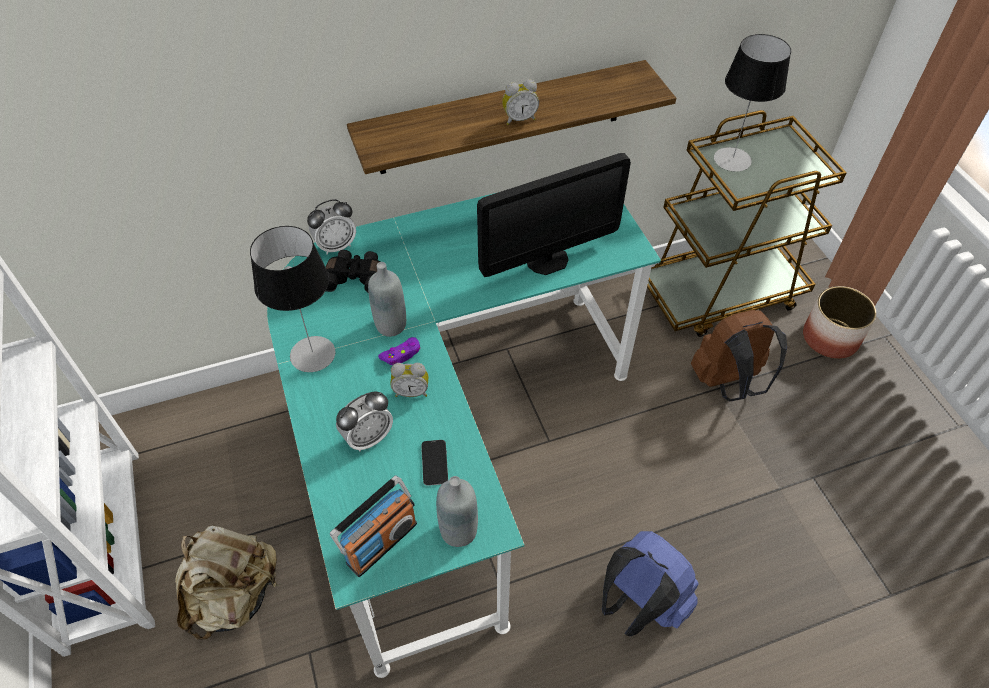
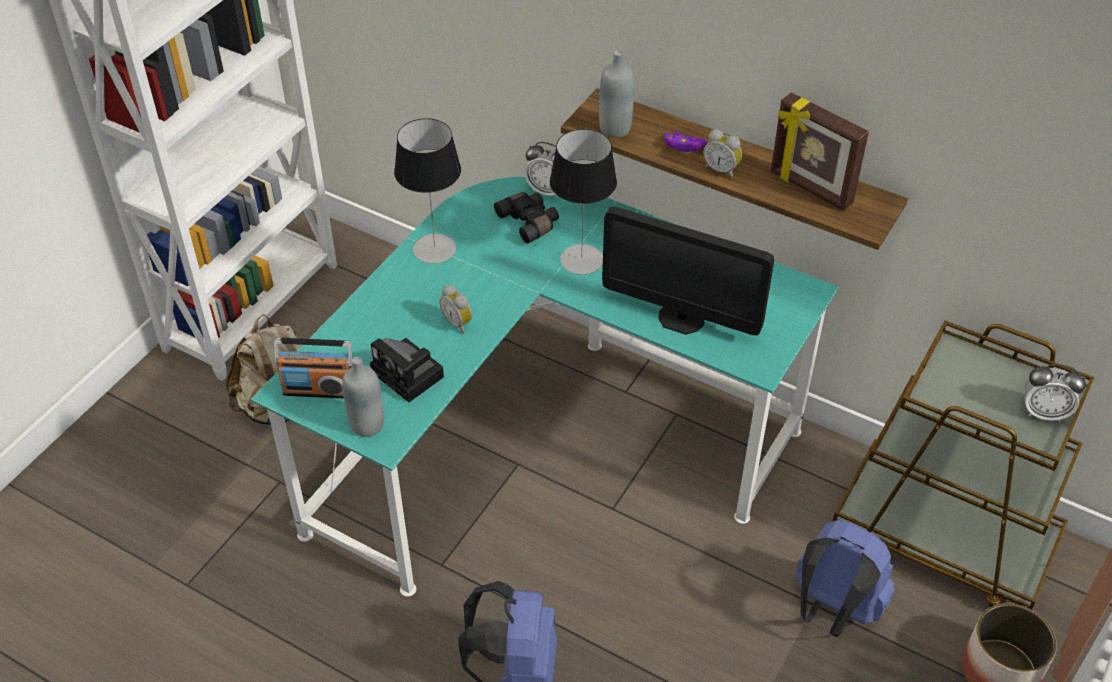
camera: 50 degrees right, 5 degrees down
(368, 437) = (395, 326): alarm clock -> alarm clock (1043, 412)
(391, 325) = (506, 271): grey bottle -> grey bottle (615, 128)
(401, 355) = (486, 295): purple game controller -> purple game controller (684, 146)
(434, 463) = (410, 376): phone -> camera
(588, 92) = (810, 189): none -> picture frame
(728, 382) = (832, 610): brown backpack -> blue backpack
(732, 159) = (971, 369): table lamp -> table lamp (581, 259)

